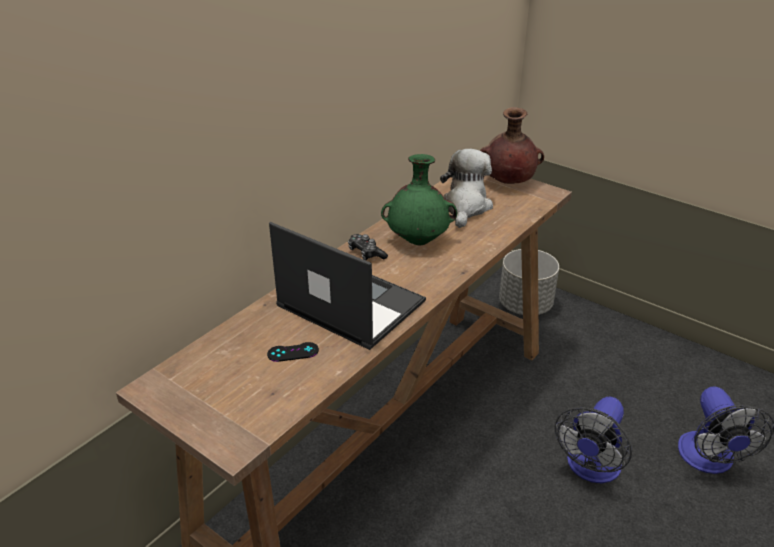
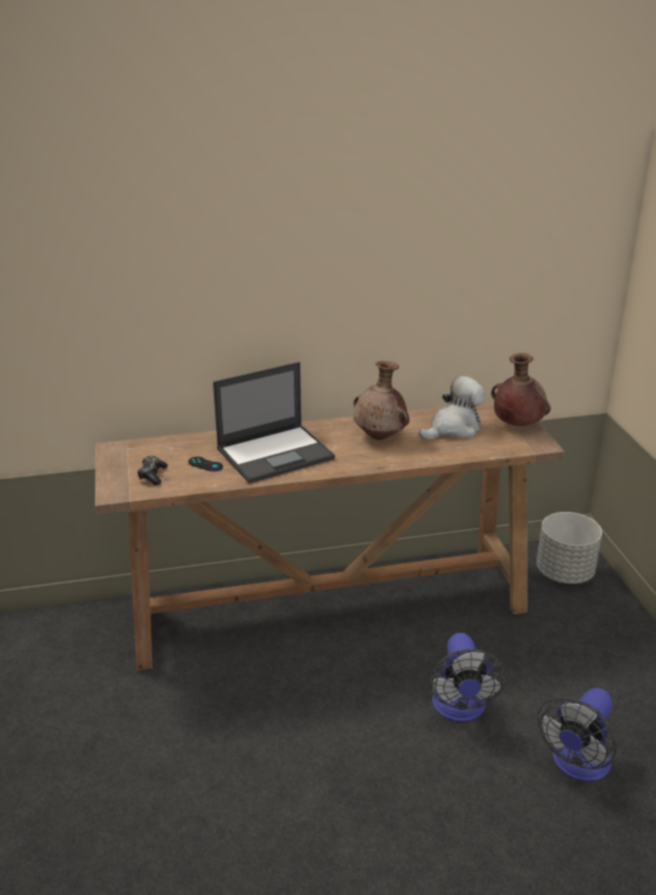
camera: 40 degrees right, 5 degrees down
(349, 303) = (276, 453): laptop -> laptop turned 75 degrees clockwise
(366, 253) = (332, 430): game controller -> game controller (152, 475)
(419, 241) = (380, 437): green vase -> brown vase
(590, 468) = (460, 709): fan -> fan turned 75 degrees counterclockwise

